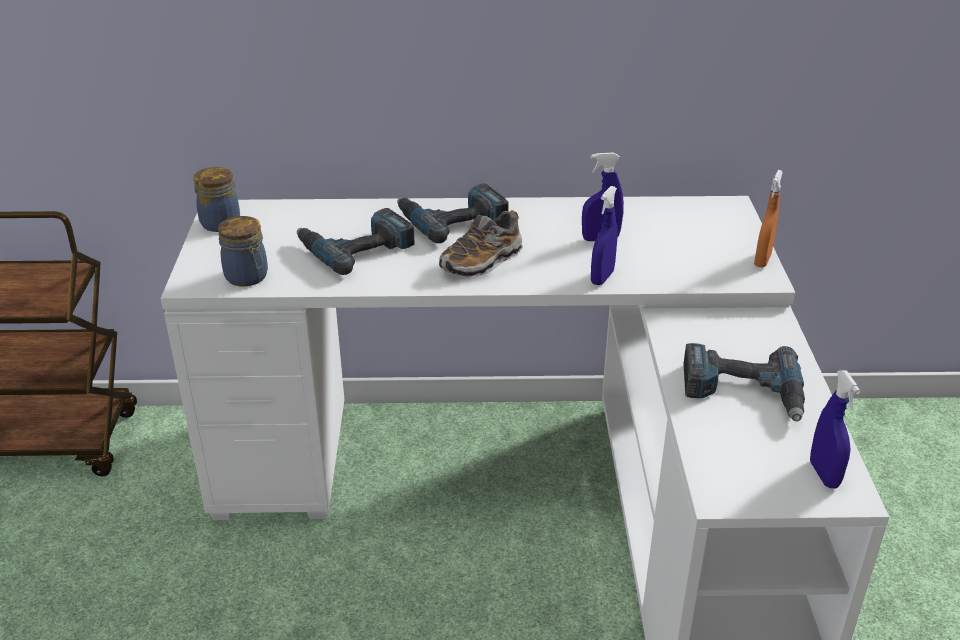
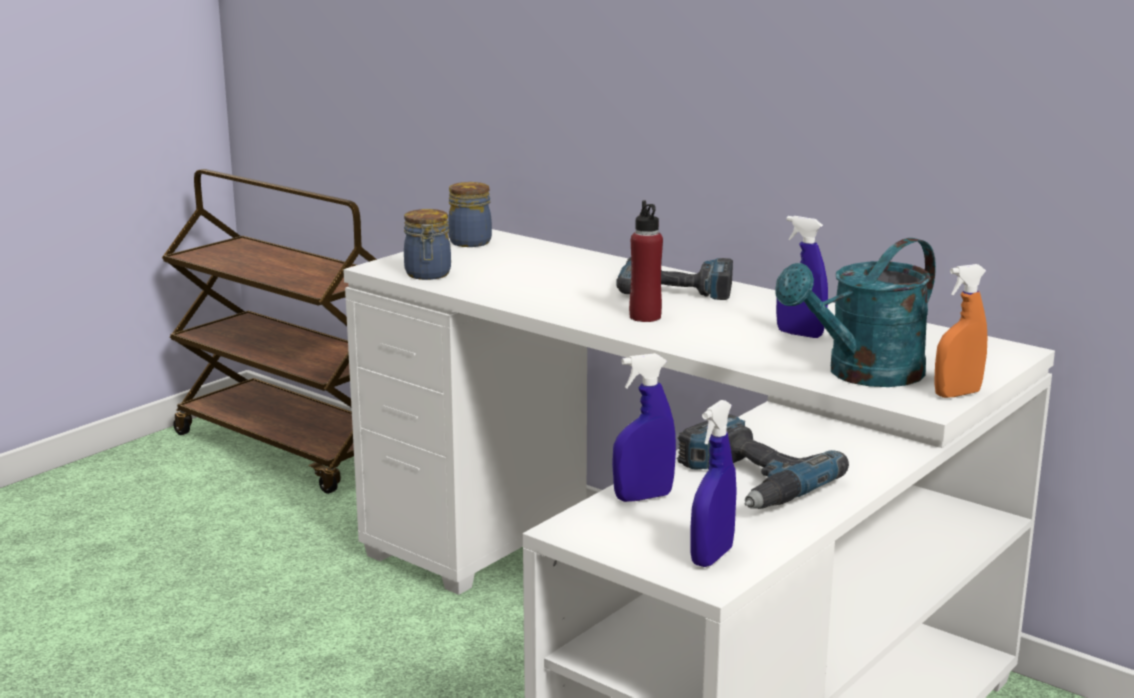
camera: 40 degrees right, 15 degrees down
(356, 247) = (550, 281): power drill -> none
(482, 261) = (645, 317): shoe -> red bottle
(602, 278) = (742, 357): blue spray bottle -> blue spray bottle (643, 497)
(692, 265) = (863, 375): none -> turquoise watering can

